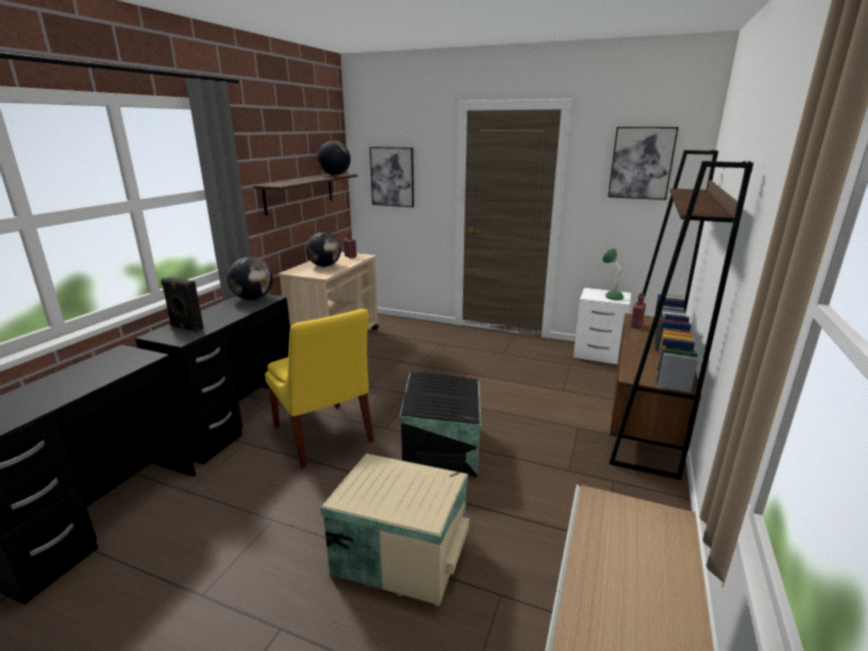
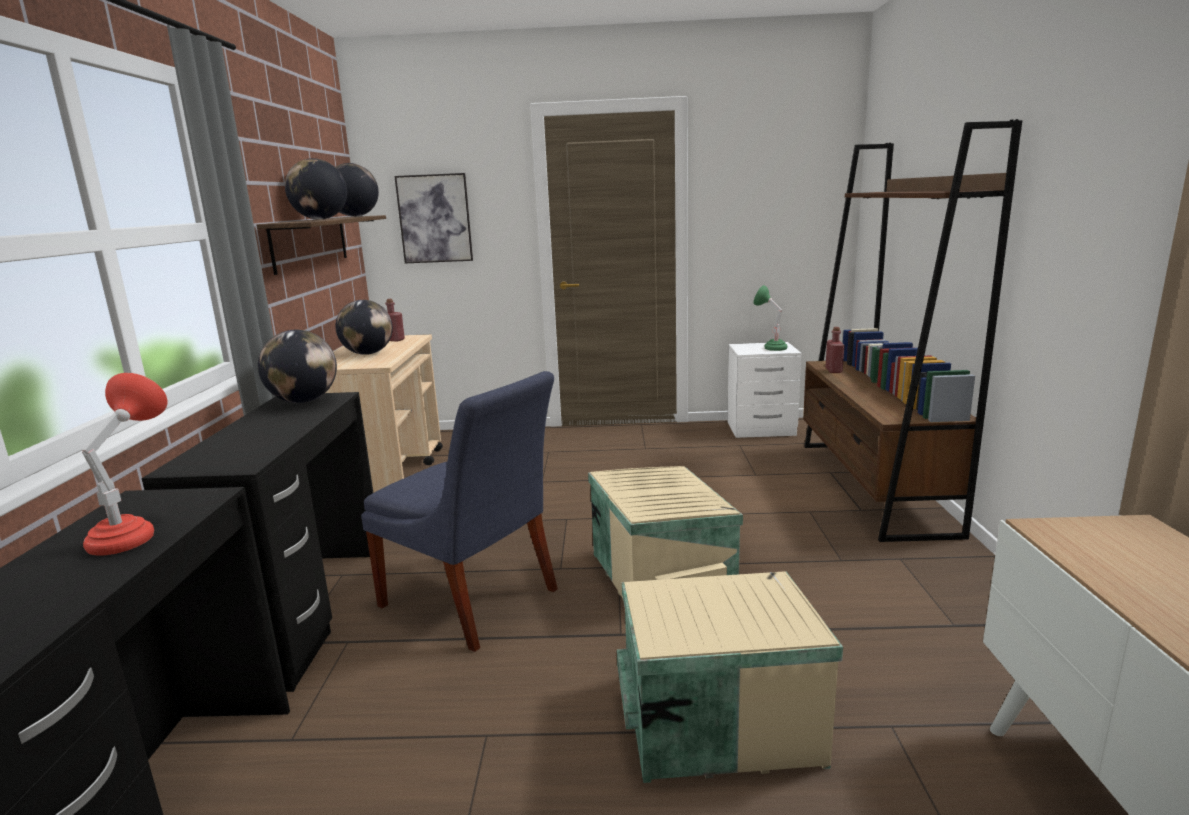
camera: 20 degrees left, 5 degrees down
(100, 373) = (136, 534): none -> red table lamp
(186, 328) = (229, 450): black speaker -> none
(301, 180) = (320, 219): none -> globe
(323, 436) = (473, 601): yellow chair -> blue chair
(443, 447) = (663, 573): black storage box -> beige storage box
(641, 163) = (781, 174): picture -> none

